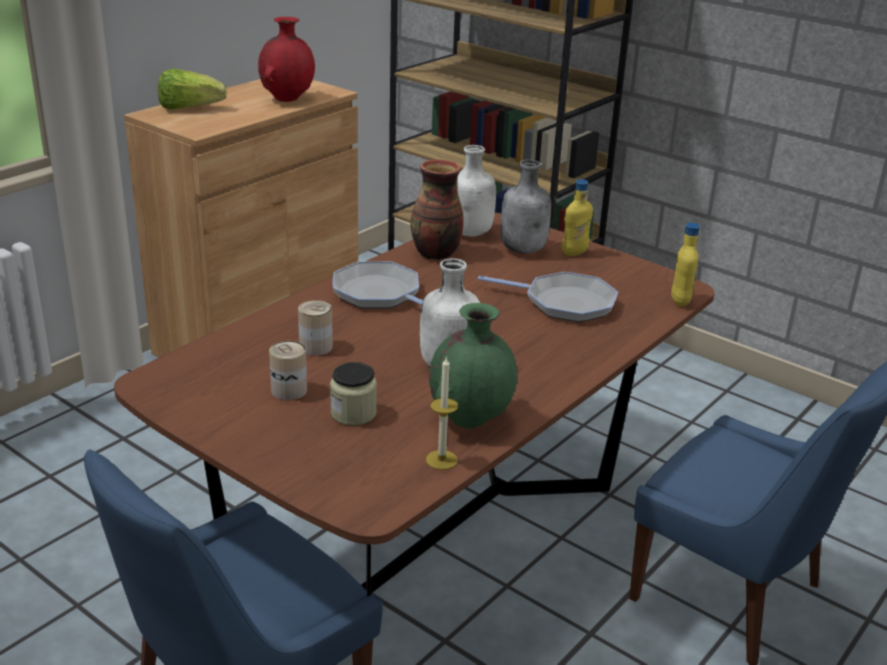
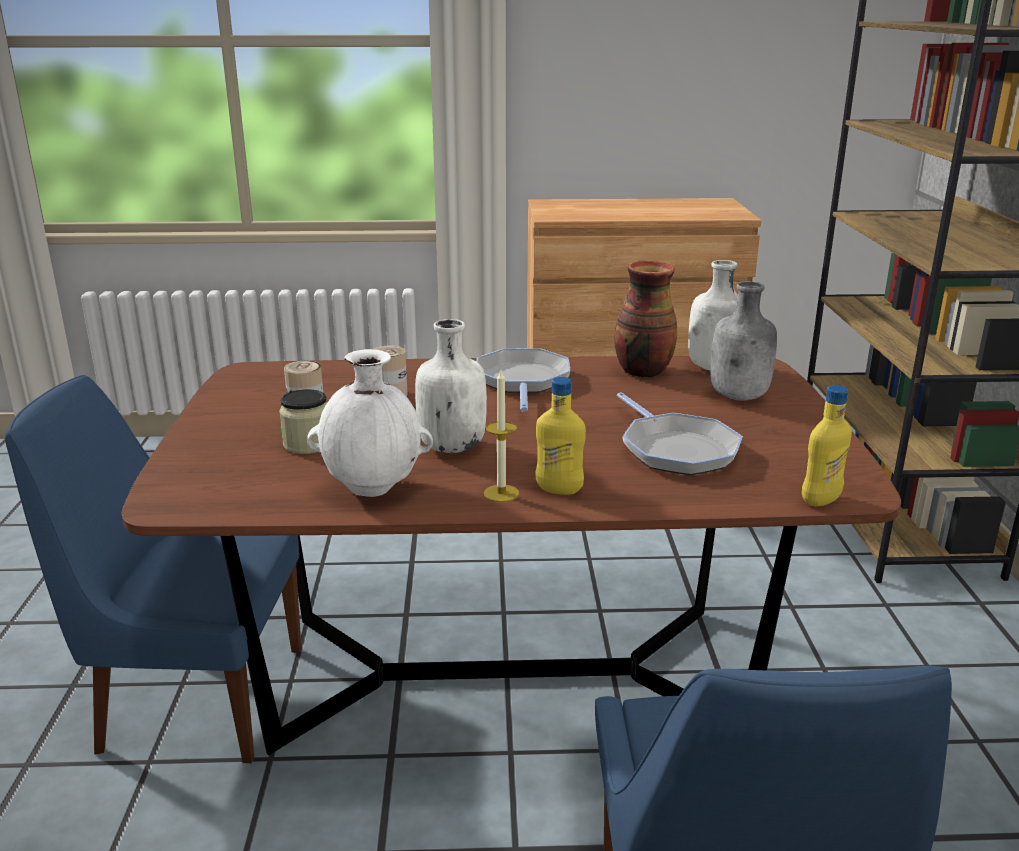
camera: 50 degrees right, 5 degrees down
(189, 108) = (584, 204): lettuce -> none
(287, 99) = (681, 212): red vase -> none
(441, 460) = (284, 503): candle -> candle (501, 493)
(470, 419) = (373, 489): green vase -> white vase
(574, 253) = (791, 417): yellow bottle -> yellow bottle (559, 490)

